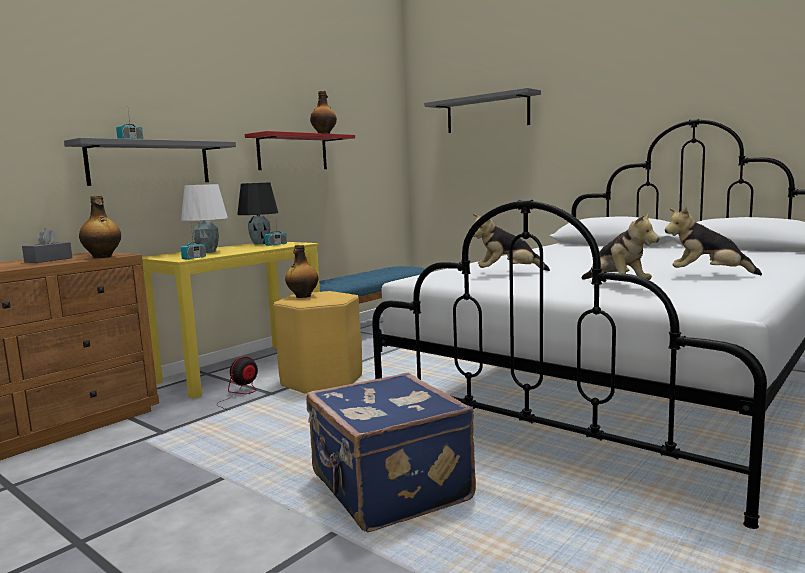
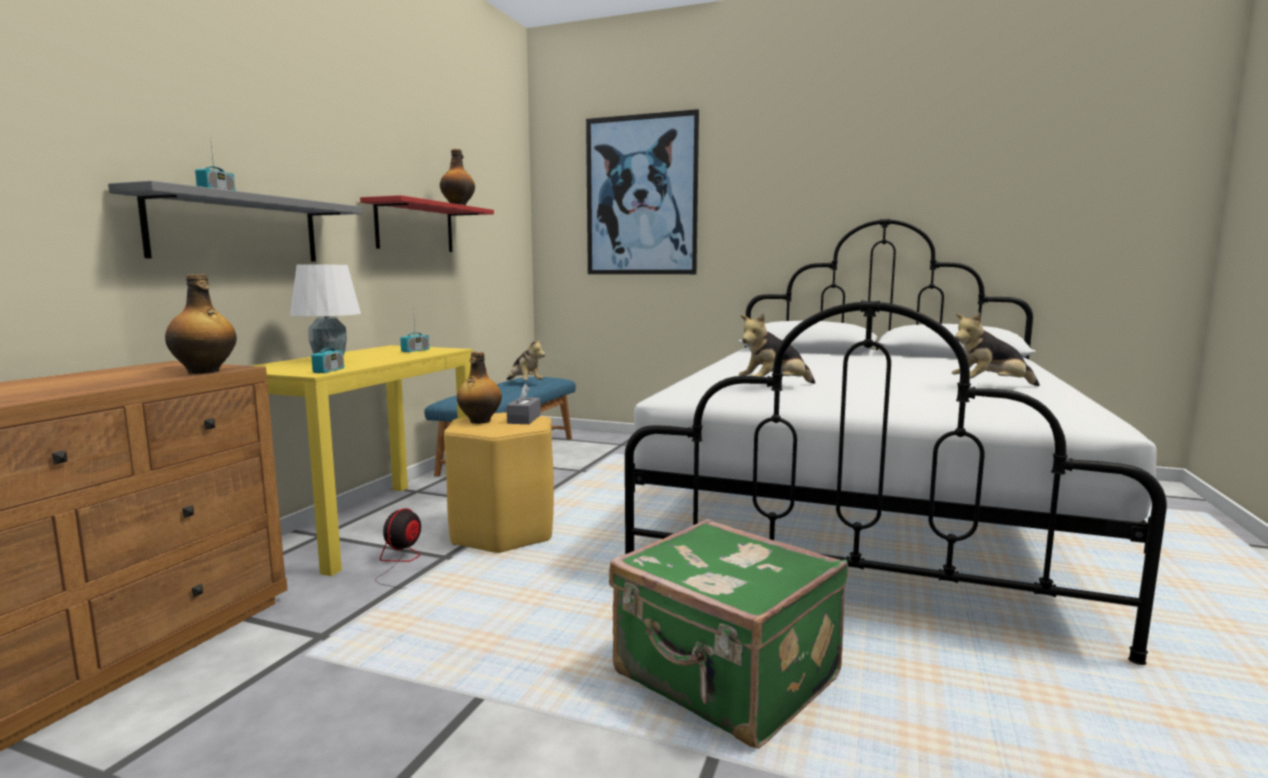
camera: 20 degrees left, 0 degrees up
(48, 260) = (106, 377): grey tissue box -> grey tissue box (524, 419)
(260, 243) = (385, 349): black table lamp -> none
(388, 489) = (725, 679): blue suitcase -> green suitcase
(487, 113) = (641, 196): grey shelf -> picture
(616, 286) = (930, 401): plush toy -> plush toy (524, 383)

